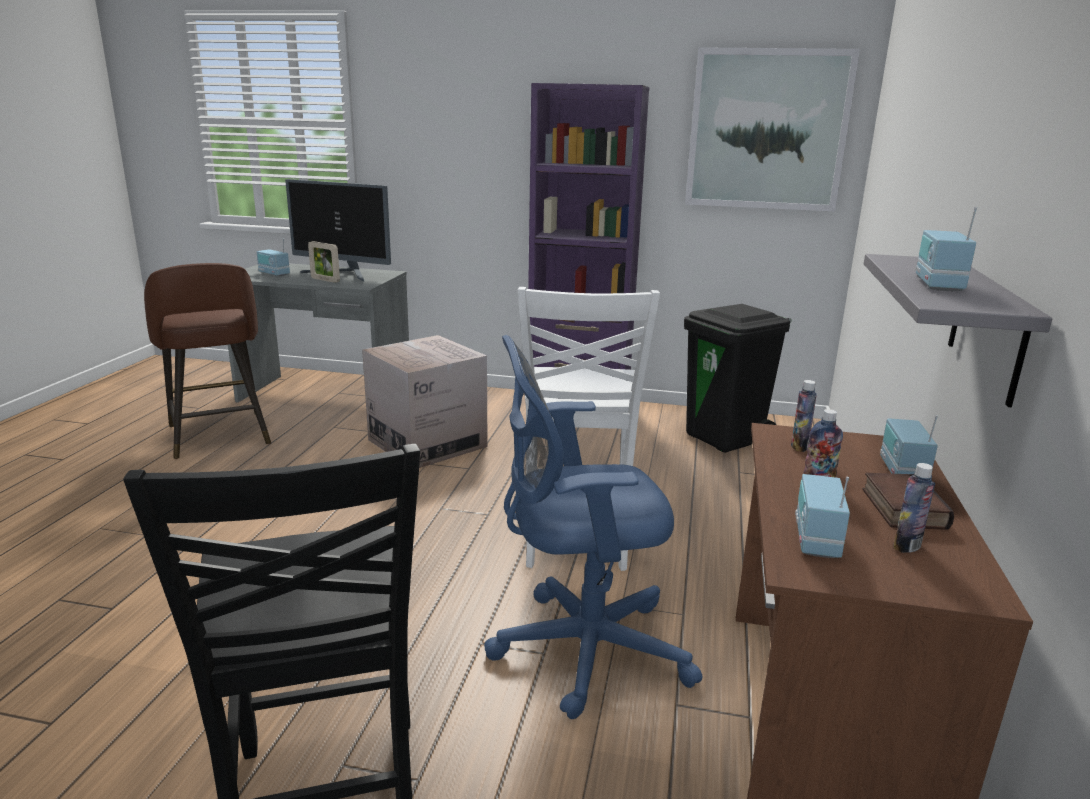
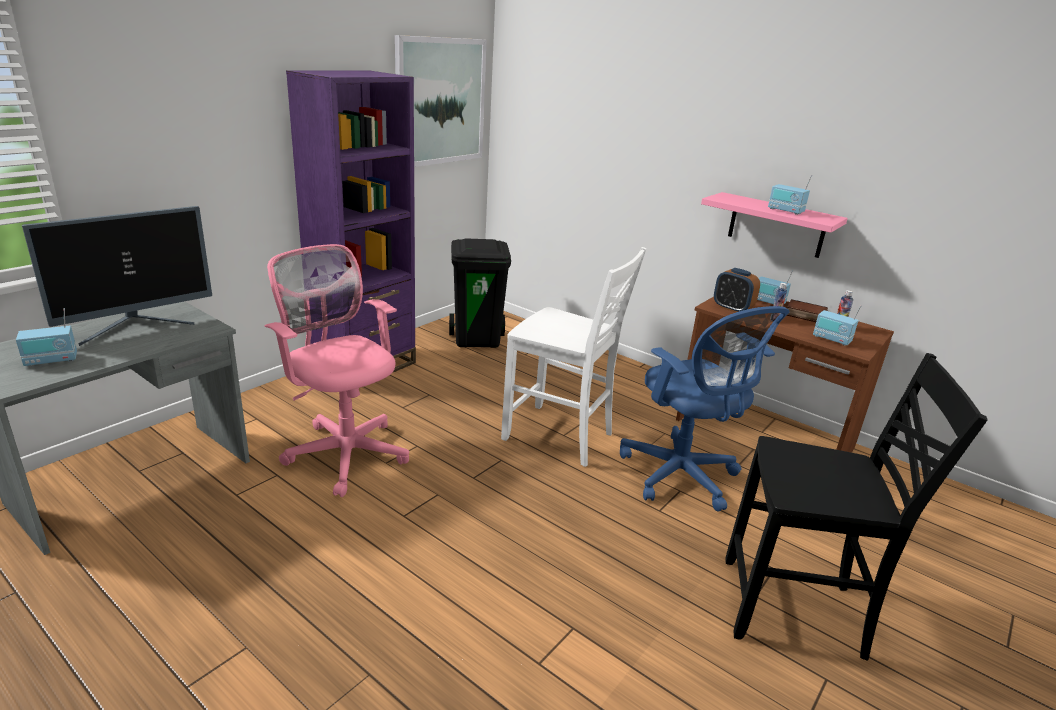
camera: 65 degrees left, 5 degrees up
(219, 436) = (150, 584): brown stool -> none
(325, 280) = (148, 340): picture frame -> none
(427, 443) = (345, 451): cardboard box -> pink office chair
(580, 649) = (682, 477): blue office chair -> blue office chair turned 45 degrees counterclockwise
(799, 446) = (732, 308): bottle -> alarm clock
(988, 328) = (776, 225): grey shelf -> pink shelf

